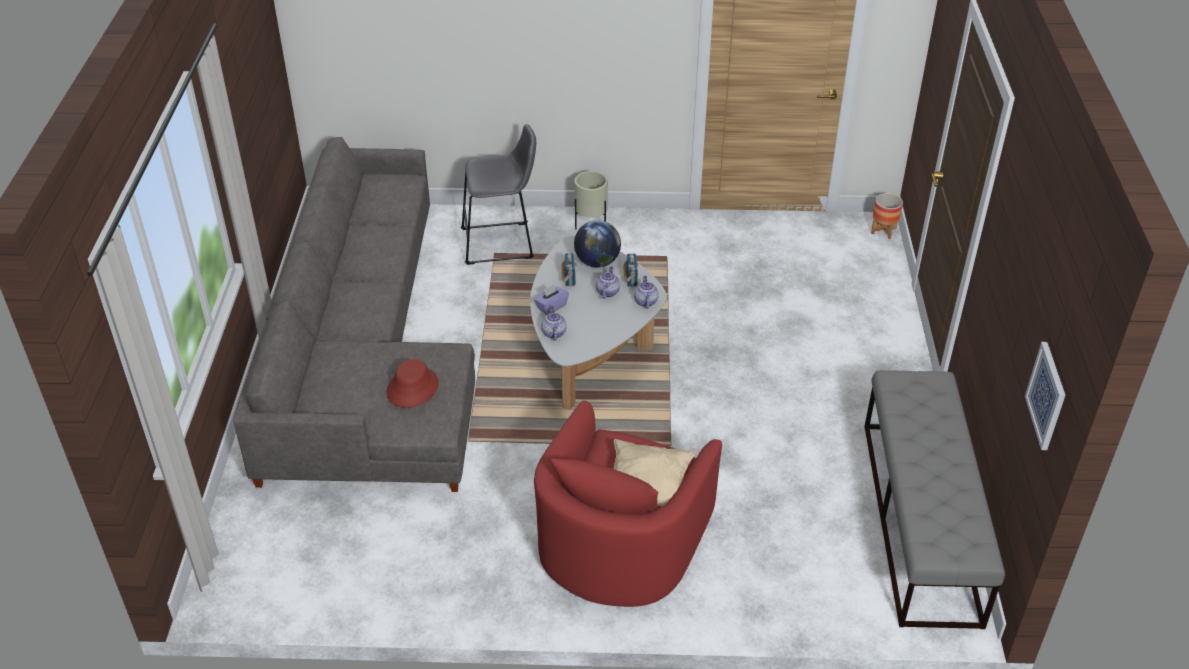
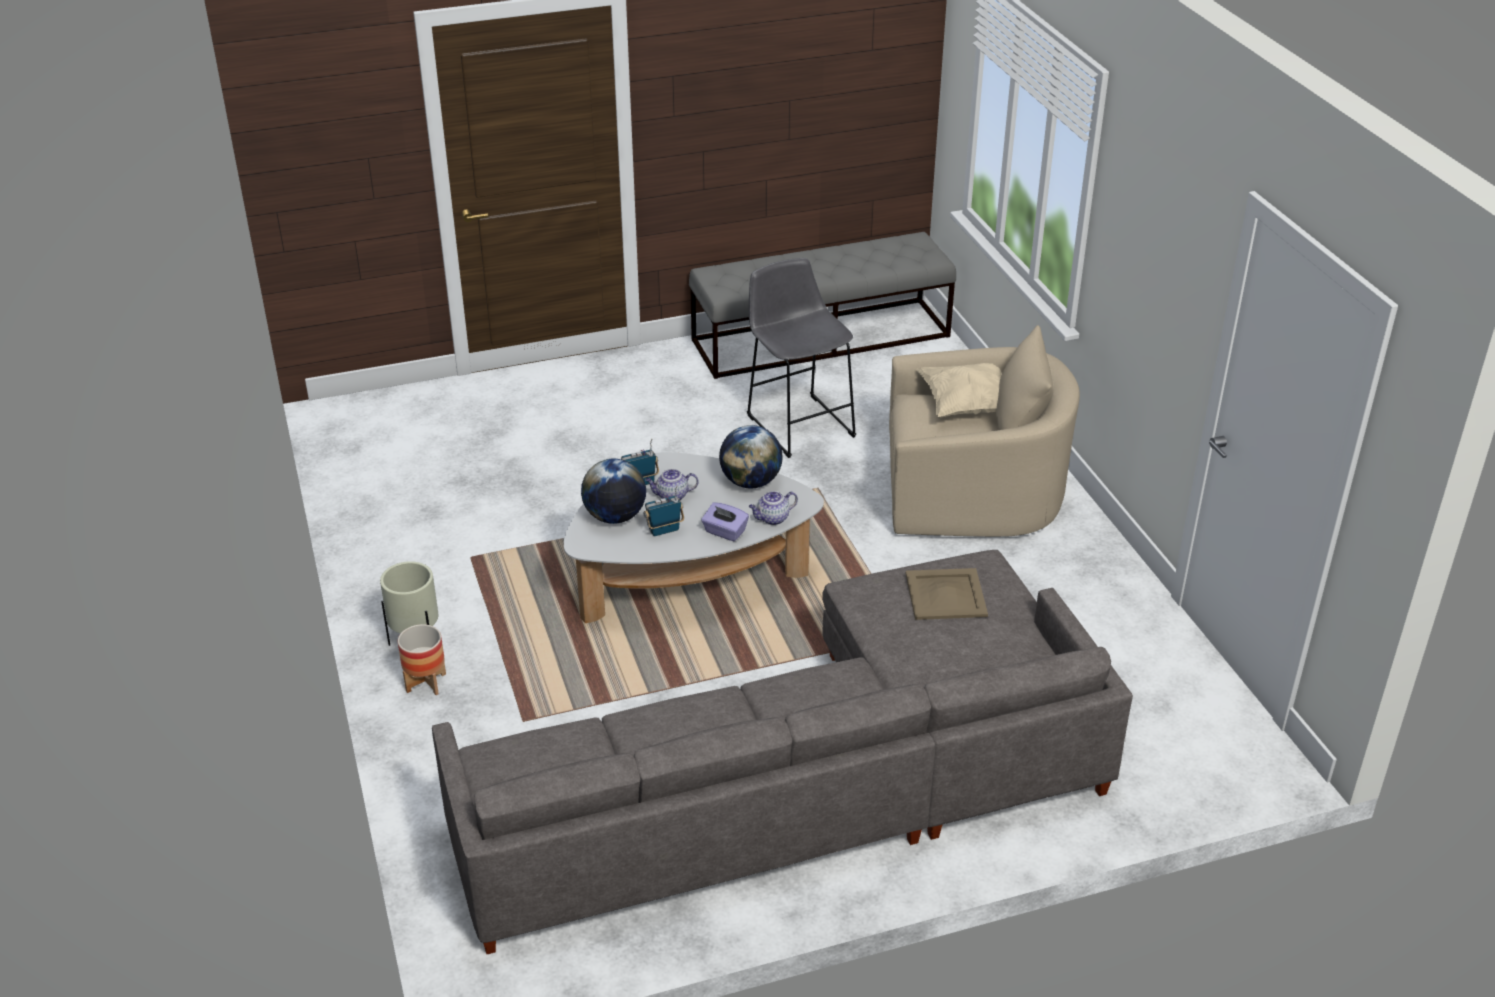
camera: 110 degrees left, 5 degrees down
(412, 388) = (945, 595): red hat -> beige tray
(502, 243) = (495, 721): grey stool -> grey stool (798, 423)
(604, 333) = (751, 482): none -> globe
(620, 541) = (971, 493): red armchair -> beige armchair
(645, 301) = (675, 465): teapot -> none
(883, 231) = (356, 403): planter -> planter (426, 682)
(1047, 395) = (889, 78): picture -> none

